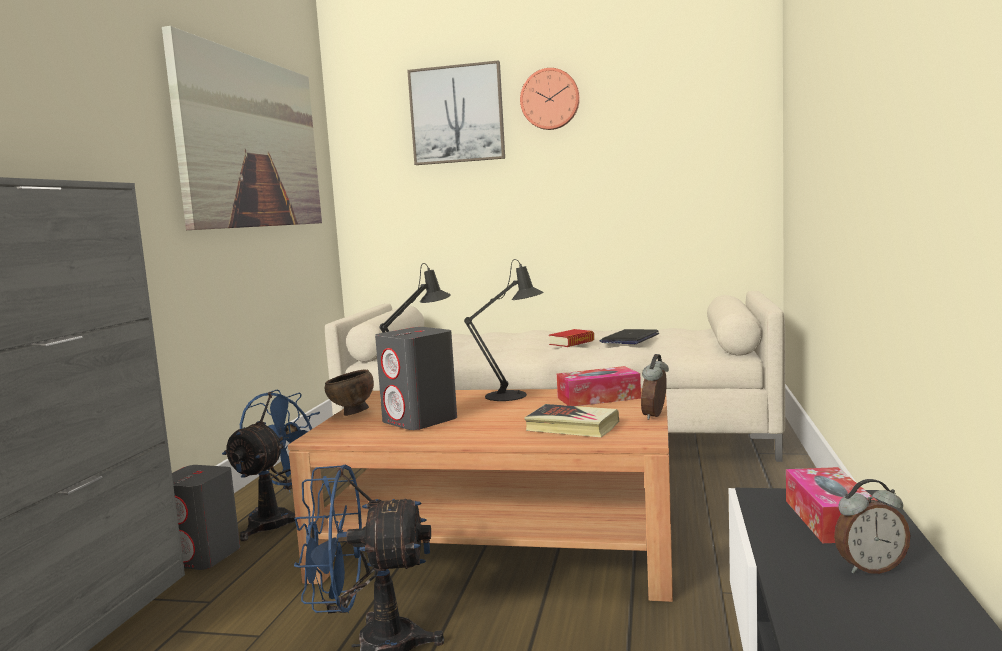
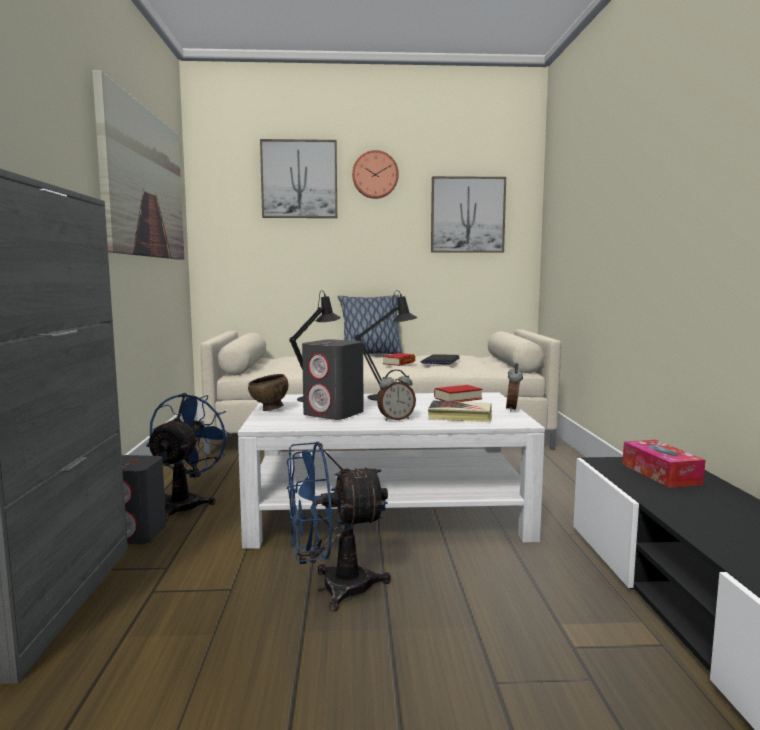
camera: 15 degrees left, 0 degrees up
(503, 541) = (388, 510): brown coffee table -> white coffee table
(551, 329) = (370, 354): none -> pillow
(598, 398) = (457, 398): tissue box -> book
(675, 141) = (467, 215): none -> picture
(870, 568) = (710, 500): alarm clock -> alarm clock (396, 419)

